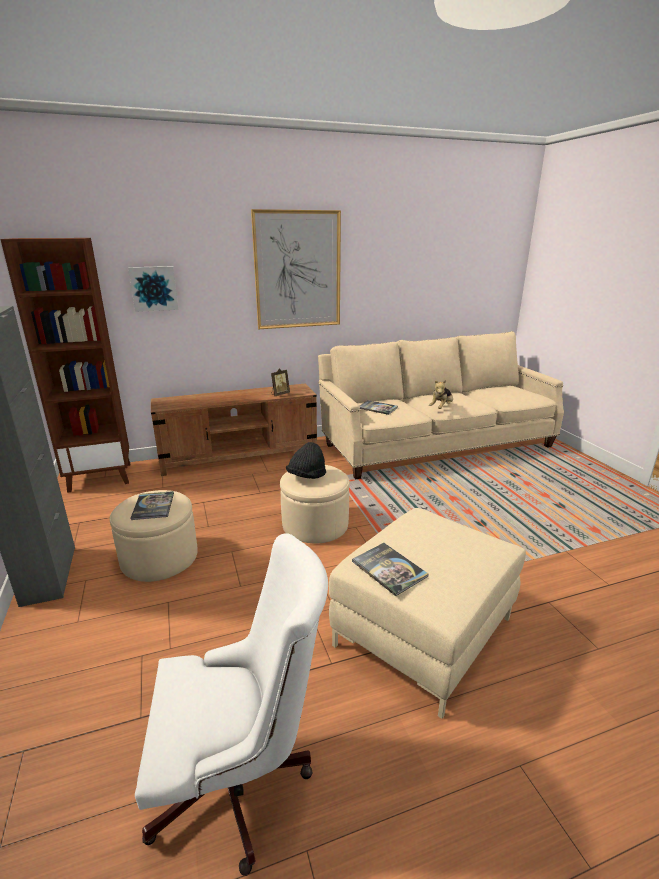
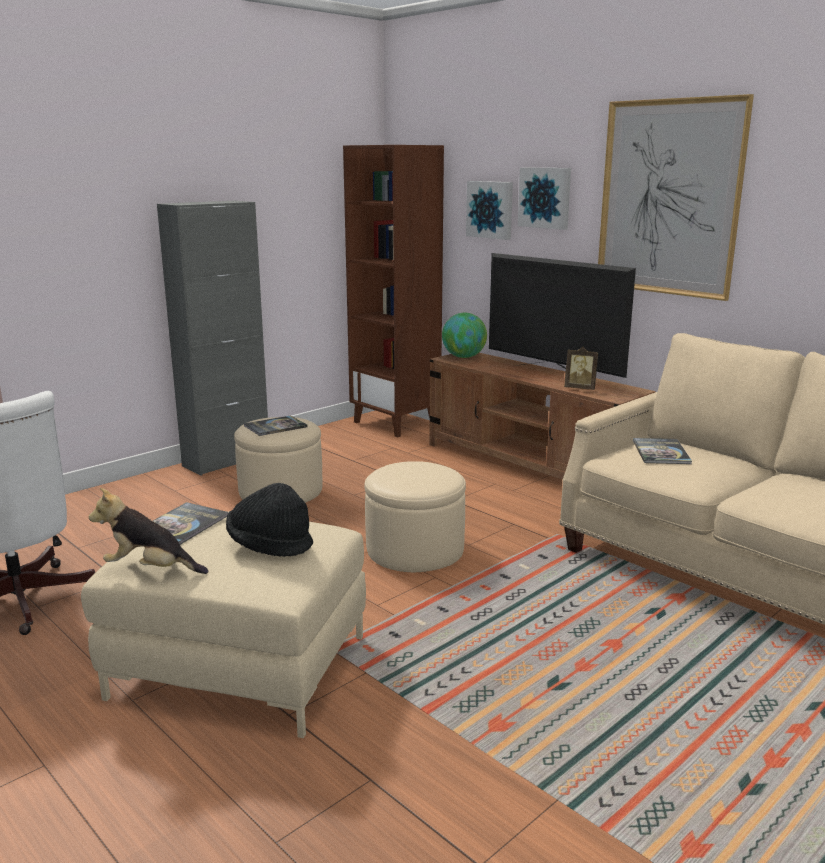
camera: 65 degrees right, 5 degrees down
(167, 403) = (463, 357): none -> globe
(205, 276) = (545, 197): none -> picture
(244, 393) = (552, 374): none -> television
(306, 476) = (407, 471): black hat -> black hat (270, 545)
(441, 408) = (755, 494): plush toy -> plush toy (150, 569)

